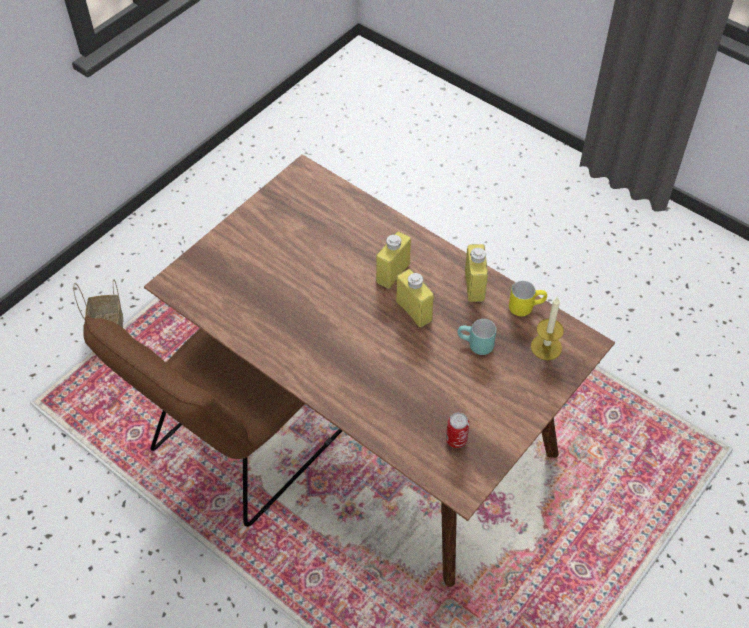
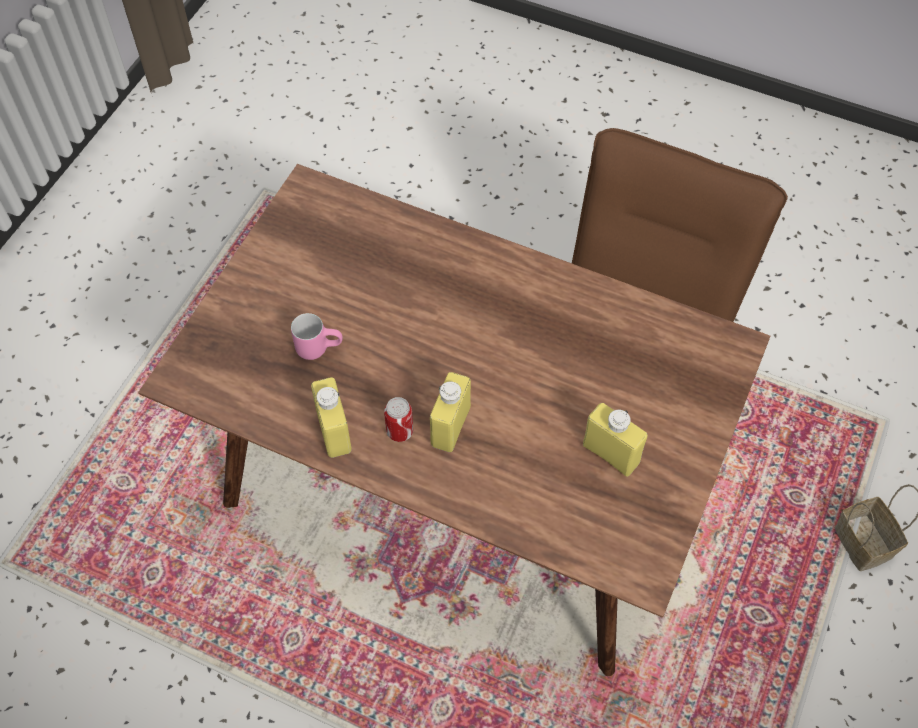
camera: 165 degrees right, 5 degrees up
(414, 311) = (408, 377): yellow bottle -> yellow bottle (610, 454)
(456, 440) = (322, 233): can -> can (400, 431)
(475, 346) = (319, 346): turquoise mug -> pink mug
(525, 306) = (260, 416): yellow mug -> none
(546, 347) = (228, 364): candle -> none

